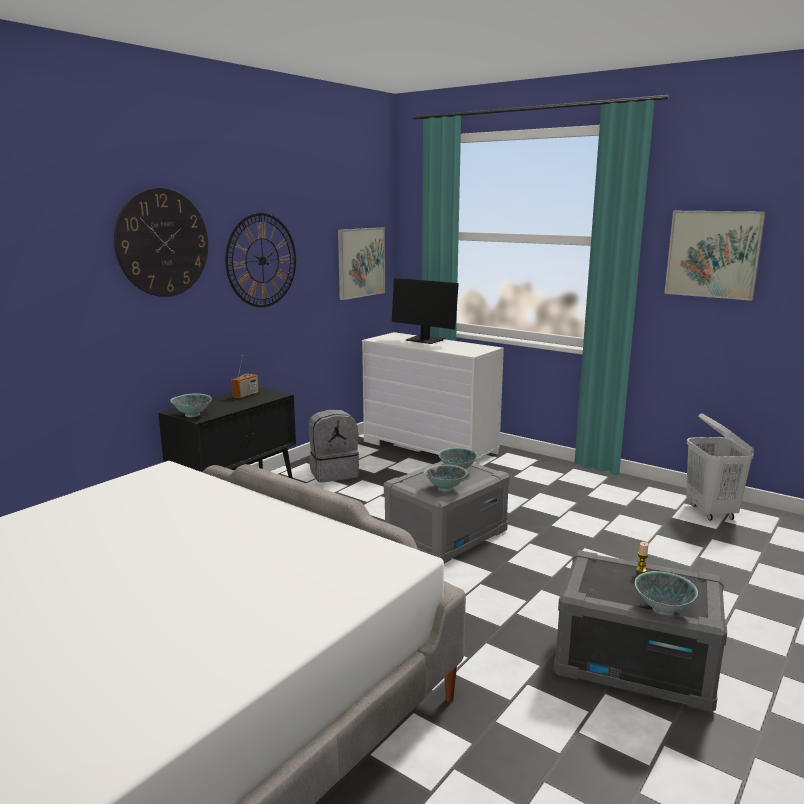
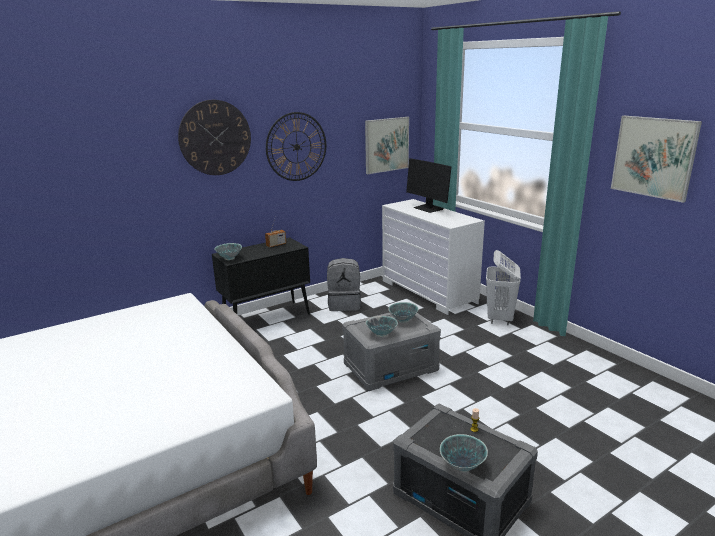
camera: 20 degrees right, 5 degrees up
(711, 512) = (626, 382): white laundry basket -> white laundry basket (499, 318)

